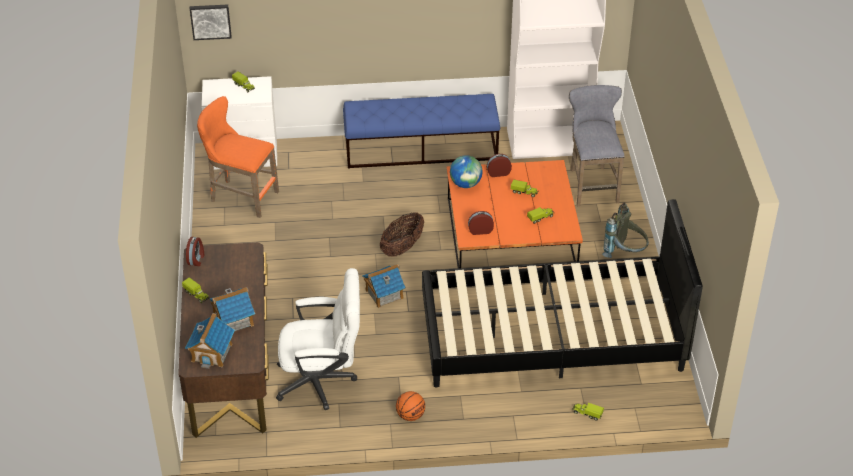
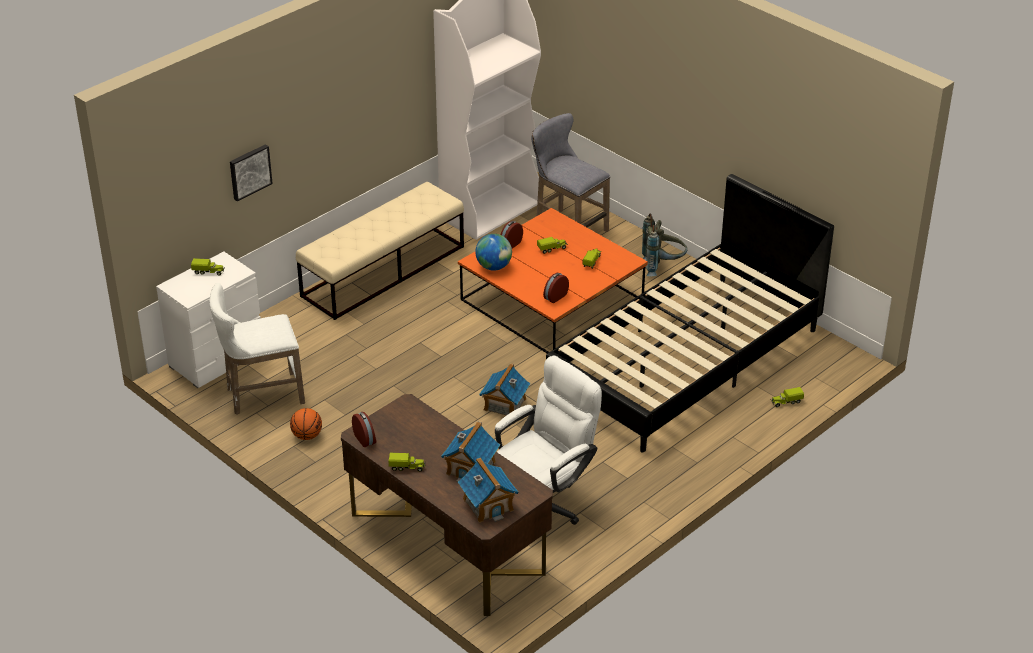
camera: 40 degrees left, 5 degrees down
(210, 21) = (157, 208): picture -> picture (249, 171)
(240, 196) = (261, 395): orange stool -> white stool
(402, 247) = (471, 359): basket -> none
(410, 415) = (652, 485): basketball -> basketball (307, 436)
(421, 149) = (383, 271): blue bench -> beige bench

